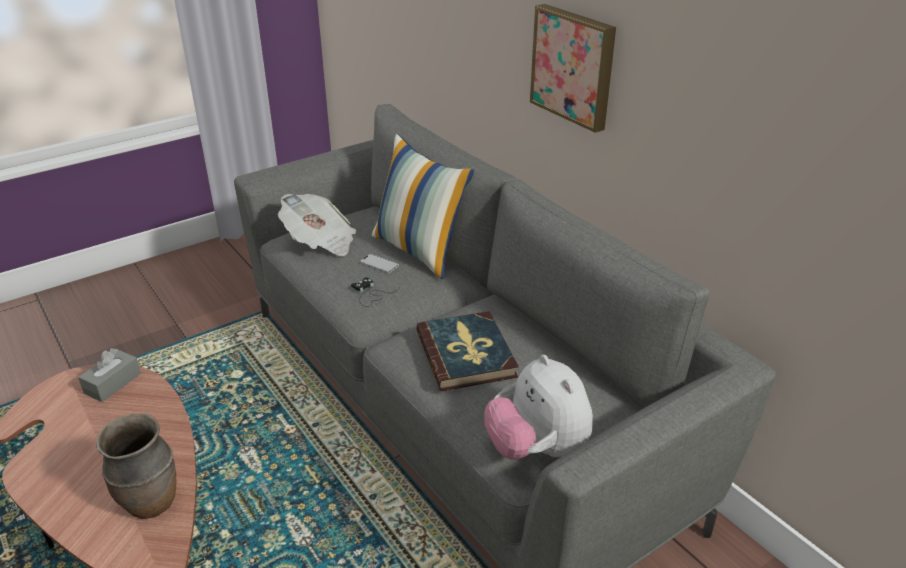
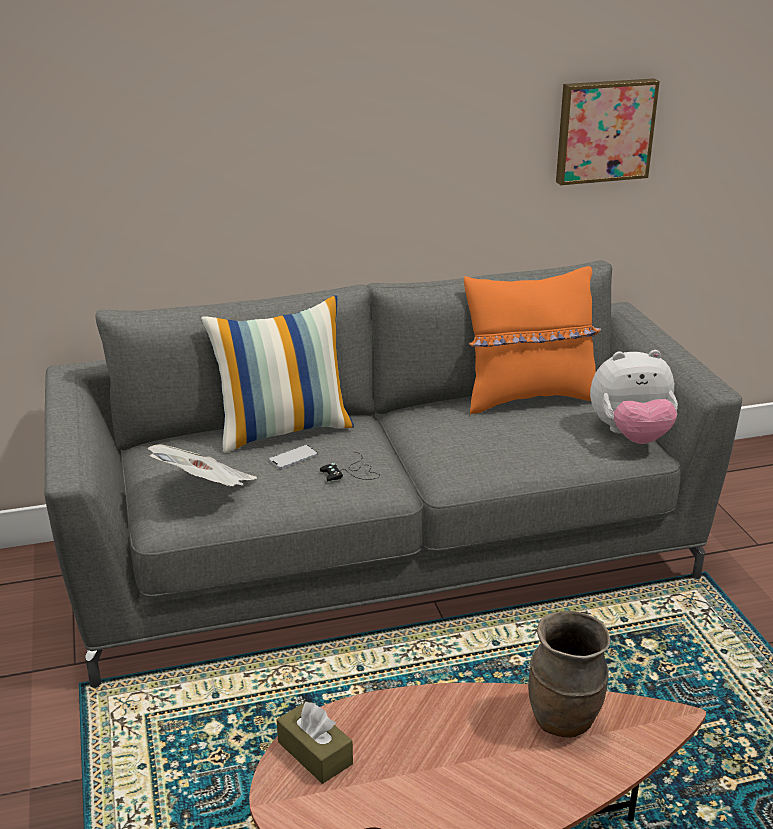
camera: 70 degrees left, 5 degrees down
(112, 383) = (315, 753): grey tissue box -> brown tissue box
(466, 354) = (493, 438): book -> none
(565, 363) = (529, 397): none -> orange pillow
(574, 66) = (370, 153): picture -> picture (604, 130)

